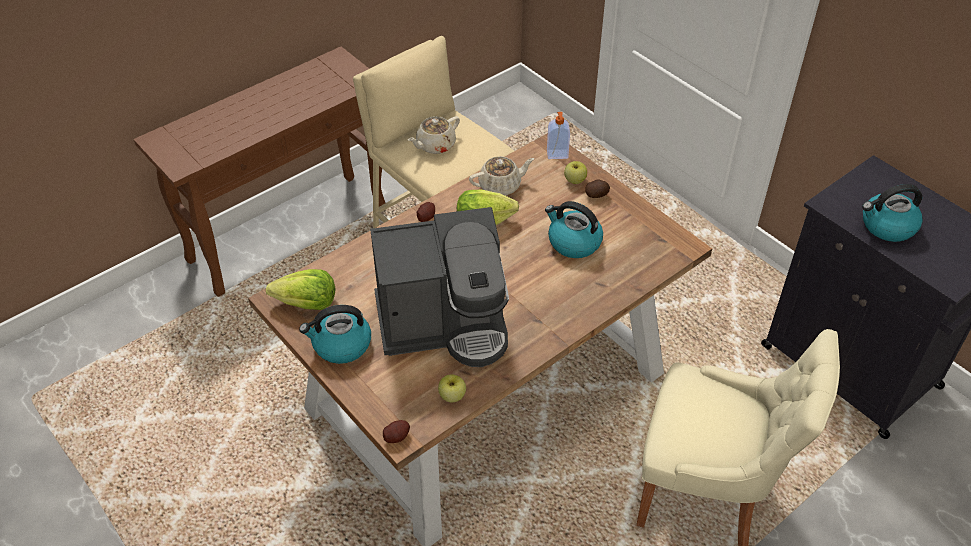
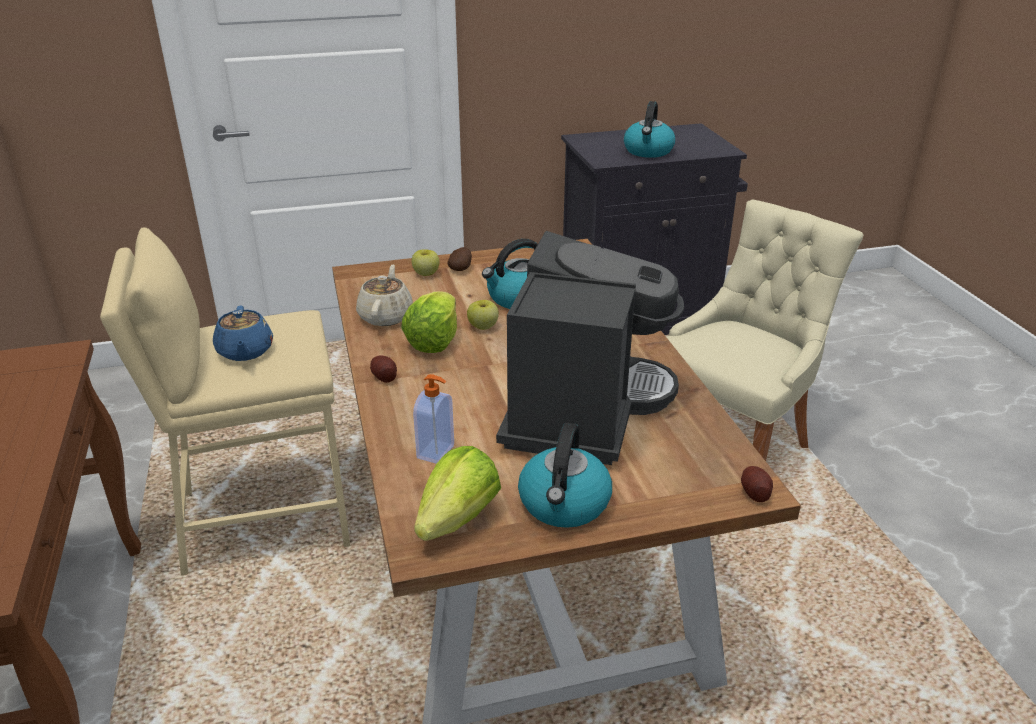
camera: 65 degrees left, 15 degrees down
(435, 145) = (245, 351): beige teapot -> blue teapot
(452, 396) = (705, 433): apple -> apple (483, 327)
(557, 155) = (375, 272): soap dispenser -> soap dispenser (437, 452)

